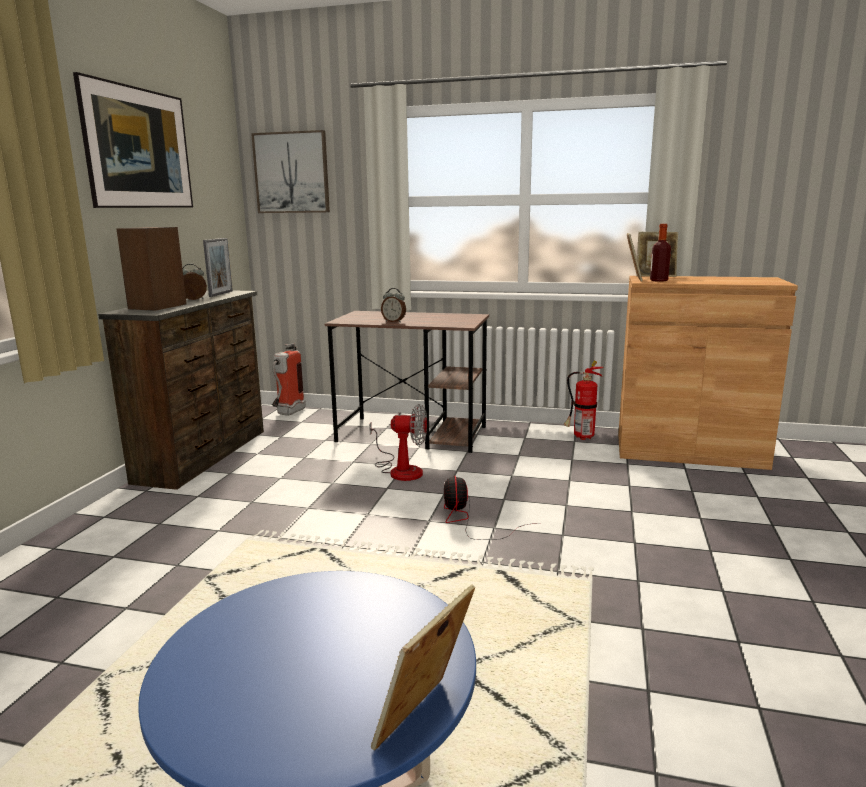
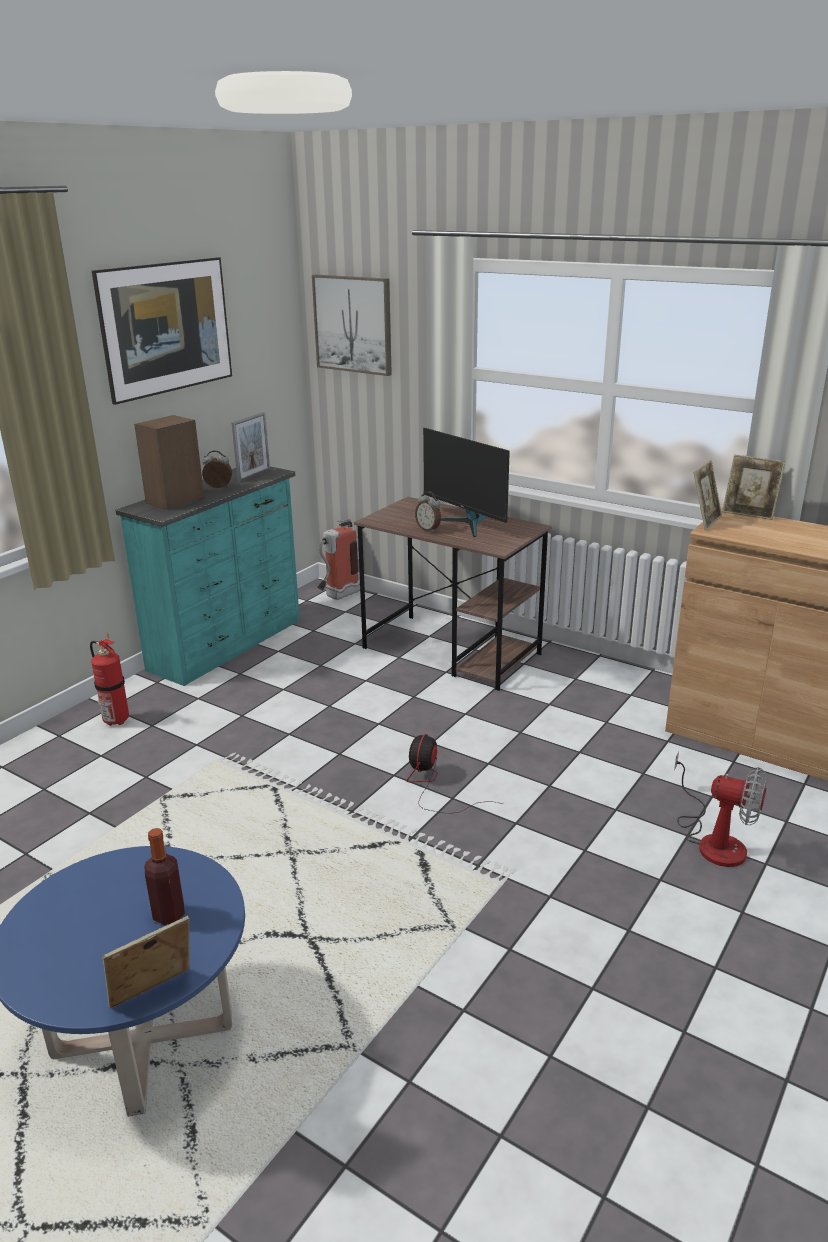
camera: 20 degrees right, 10 degrees up
(205, 455) = (229, 644): brown dresser -> turquoise dresser
(400, 470) = (407, 701): fan -> fan (714, 839)
(420, 317) = (465, 523): none -> monitor
(581, 437) = (643, 690): fire extinguisher -> fire extinguisher (114, 720)
(658, 280) = (732, 530): bottle -> bottle (169, 914)

